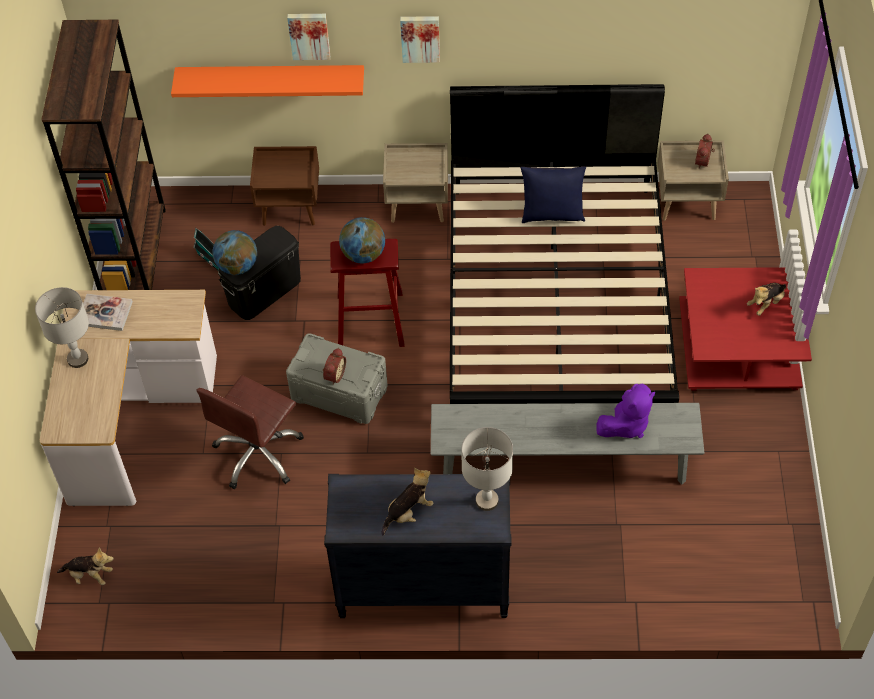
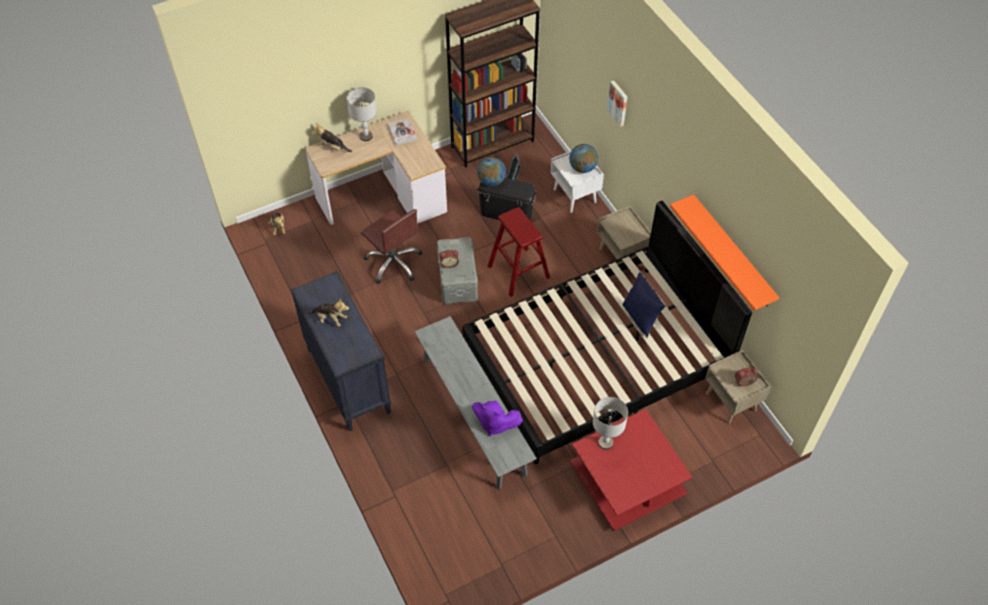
camera: 60 degrees right, 0 degrees up
(259, 453) = (394, 262): brown office chair -> brown office chair turned 135 degrees counterclockwise
(271, 78) = (599, 113): orange shelf -> orange shelf (732, 252)
(290, 208) = (575, 196): brown nightstand -> white nightstand
(363, 254) = (519, 226): globe -> globe (582, 168)
(420, 37) = (659, 155): picture -> none
(487, 500) = (358, 353): grey table lamp -> grey table lamp (605, 442)
(766, 303) = (647, 469): plush toy -> plush toy (333, 148)

